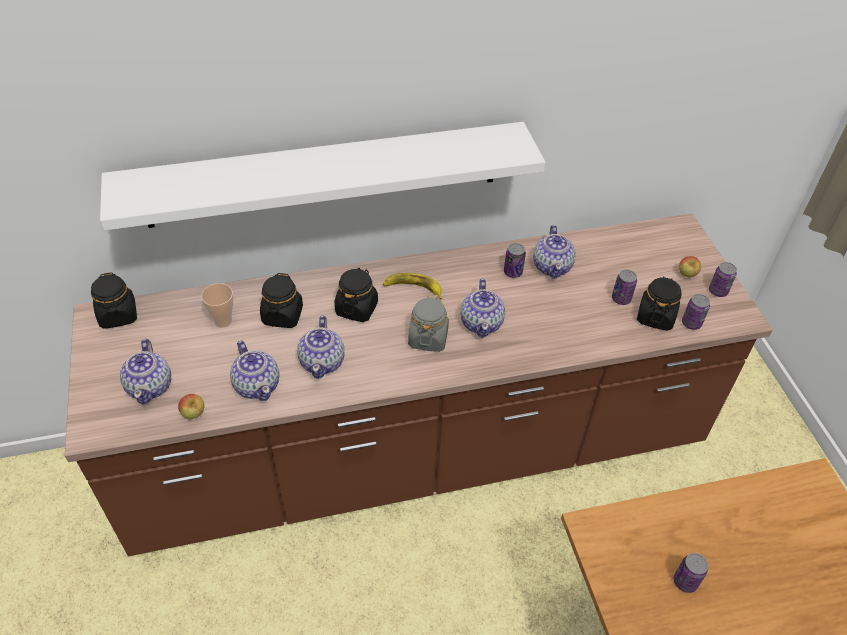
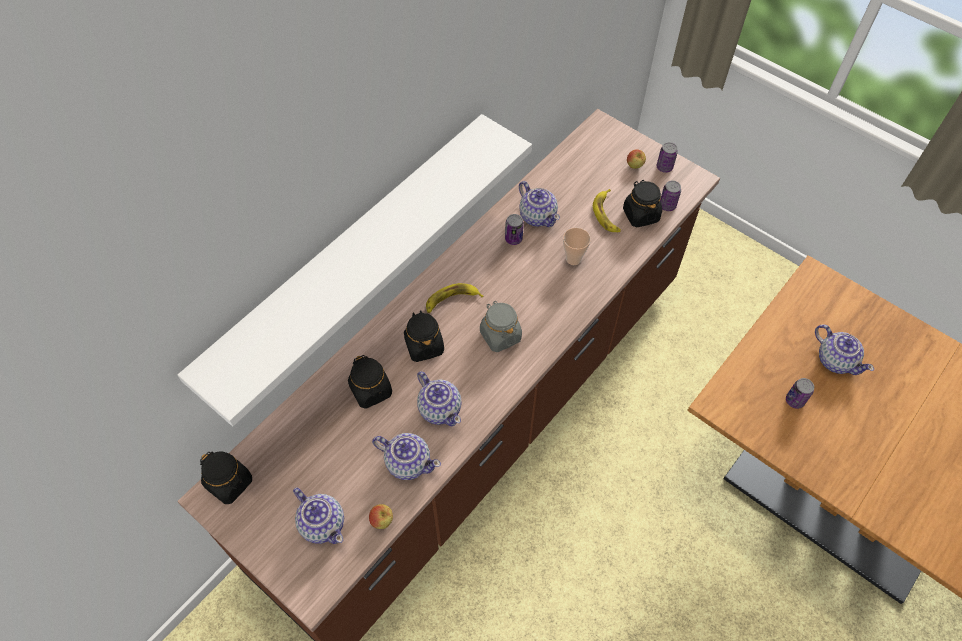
camera: 35 degrees left, 10 degrees up
(223, 321) = (326, 427): cup -> cup (573, 259)
(482, 323) = (528, 297): teapot -> teapot (835, 360)
(621, 299) = (607, 214): can -> banana

